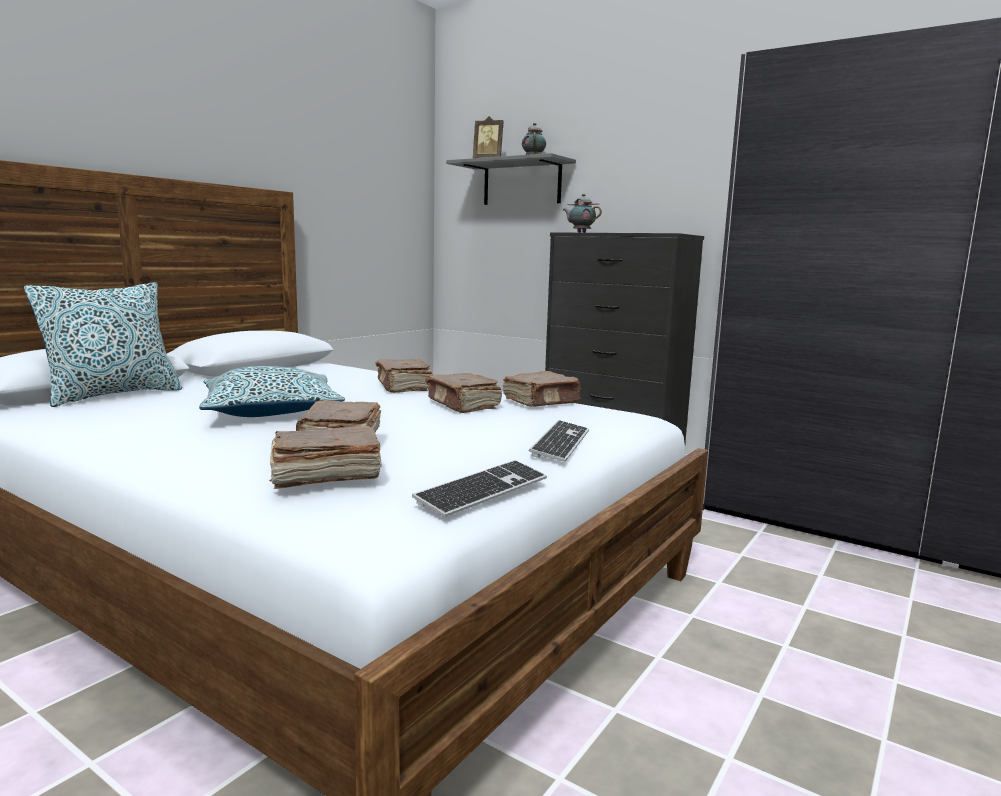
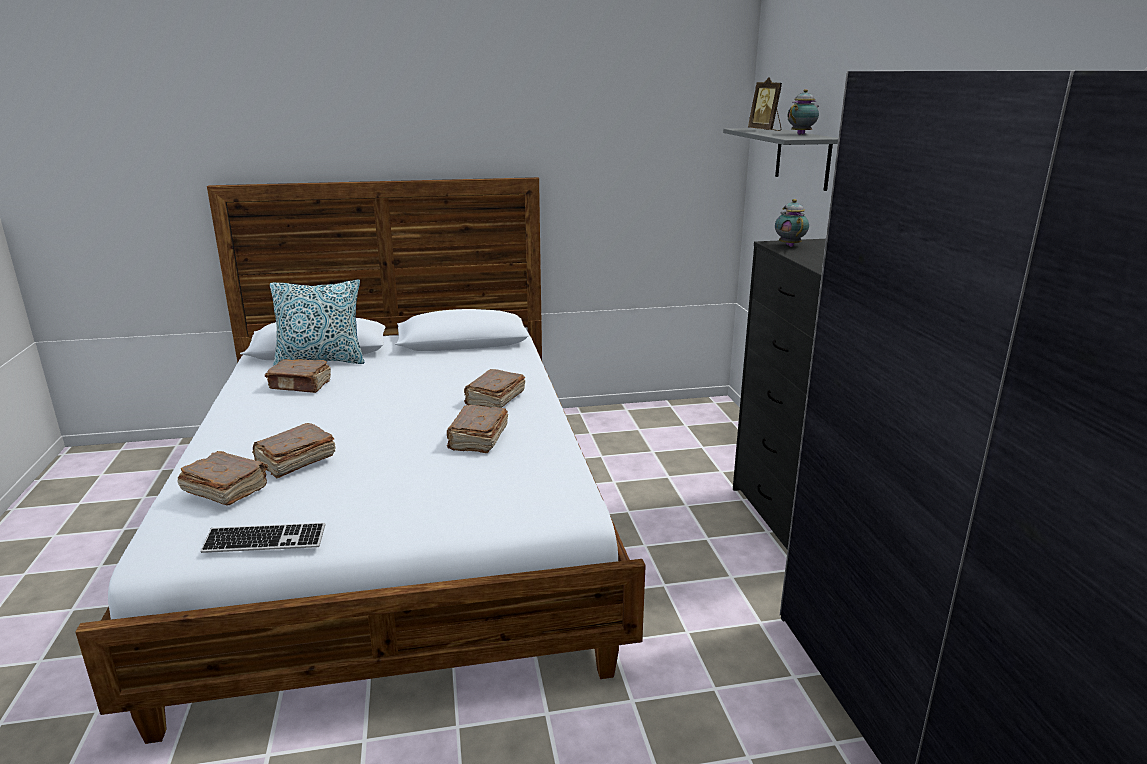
camera: 45 degrees right, 10 degrees up
(271, 411) = (352, 407): pillow -> none
(542, 402) = (543, 456): brown book -> brown book (301, 385)
(561, 443) = (419, 515): keyboard -> none

